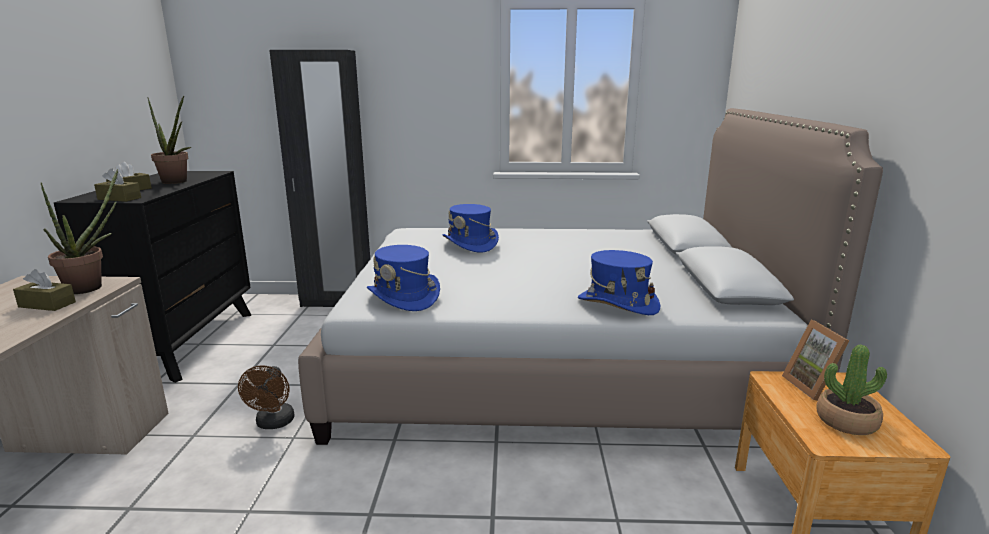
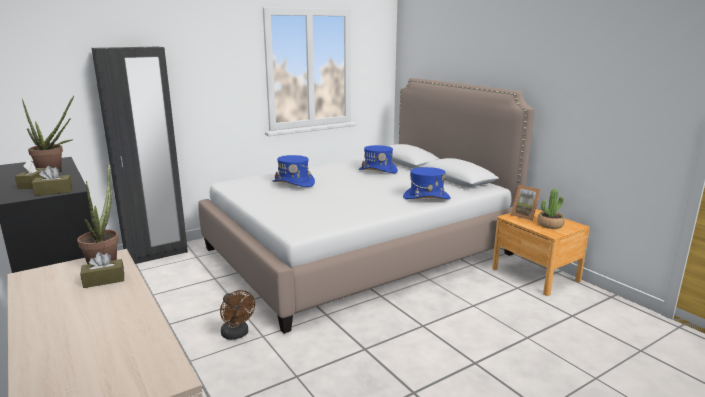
camera: 35 degrees left, 0 degrees up
(404, 297) = (316, 220): blue hat -> blue hat (378, 170)

